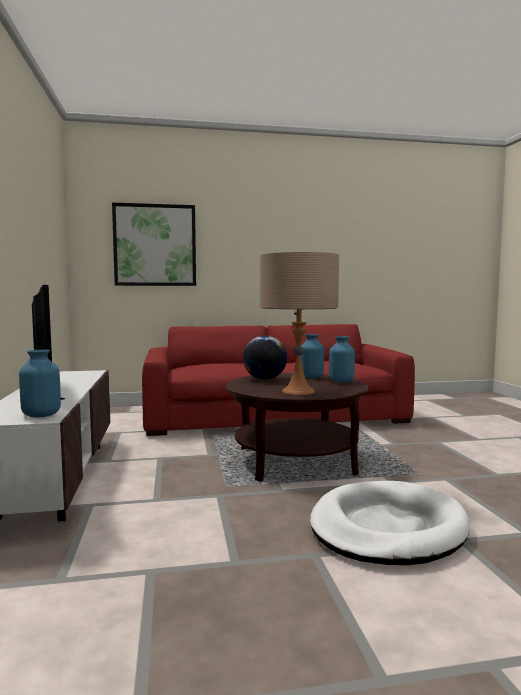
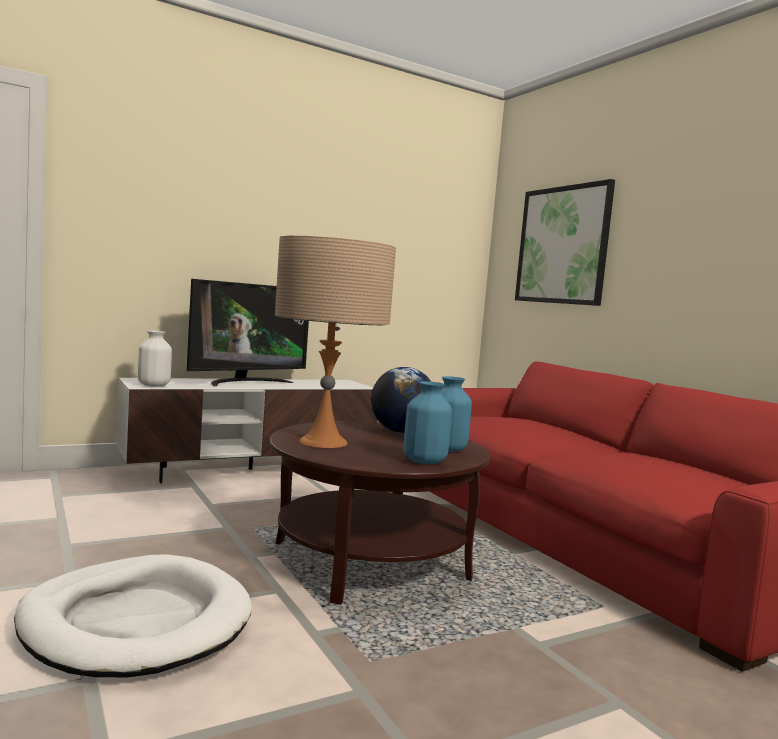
camera: 70 degrees right, 0 degrees up
(41, 415) = (153, 385): blue vase -> white vase

